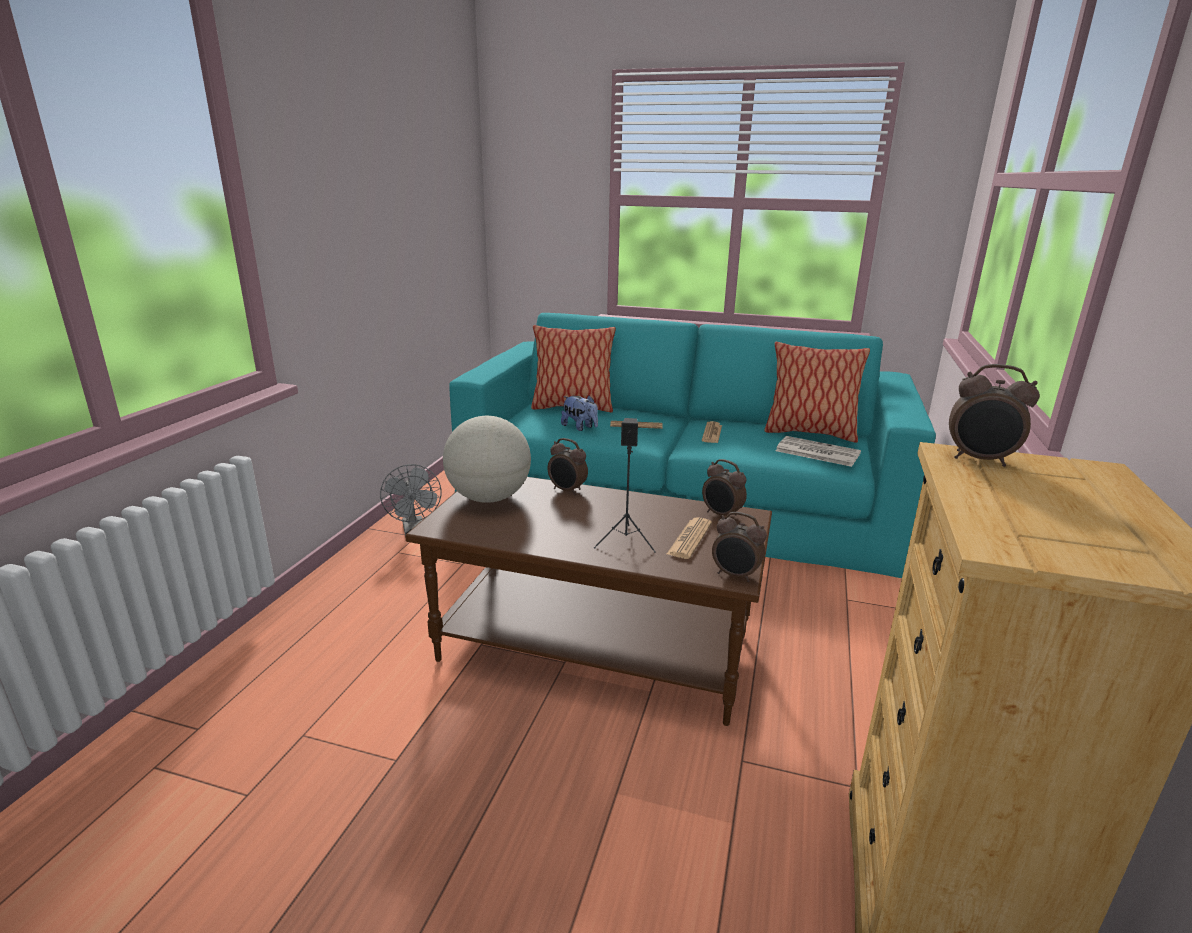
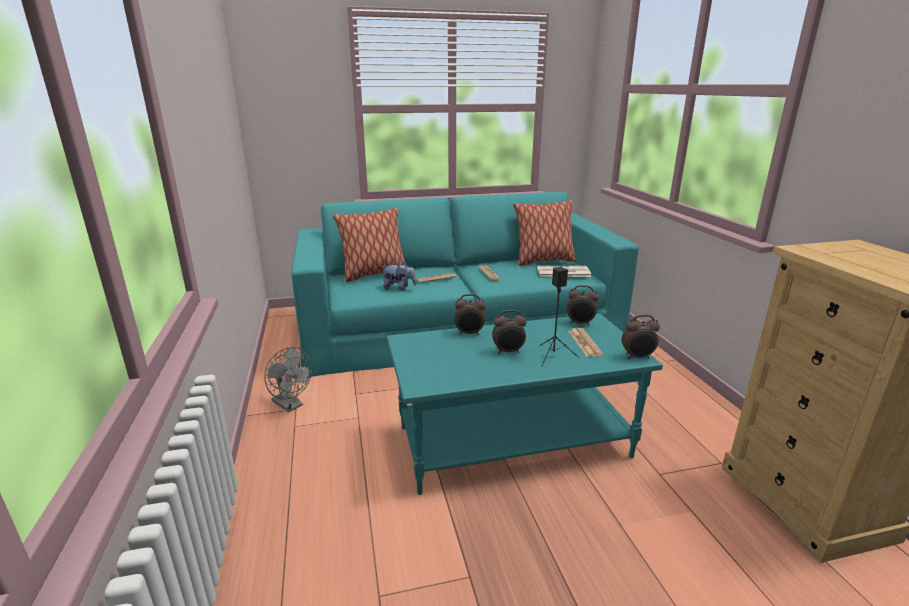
camera: 30 degrees left, 0 degrees up
(489, 498) = (425, 353): globe -> none
(596, 647) = (513, 441): brown coffee table -> turquoise coffee table
(980, 460) = (816, 250): alarm clock -> alarm clock (508, 352)

